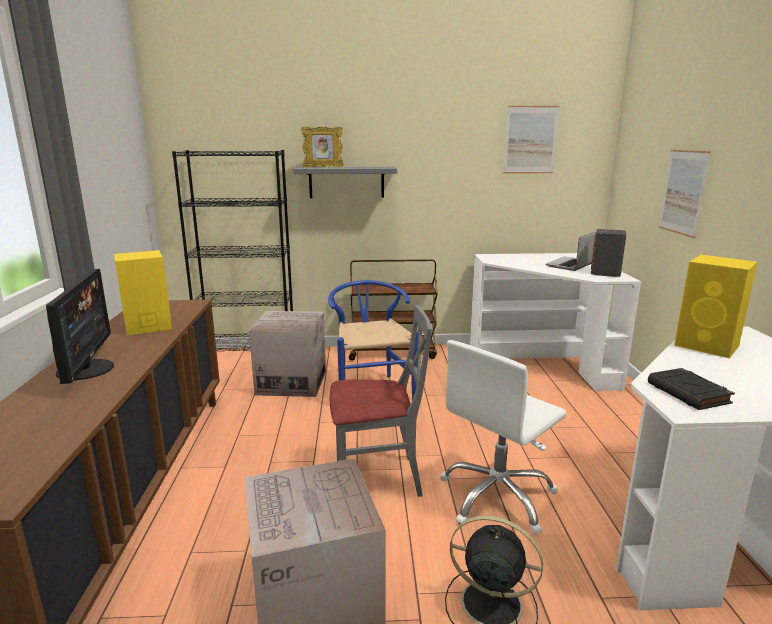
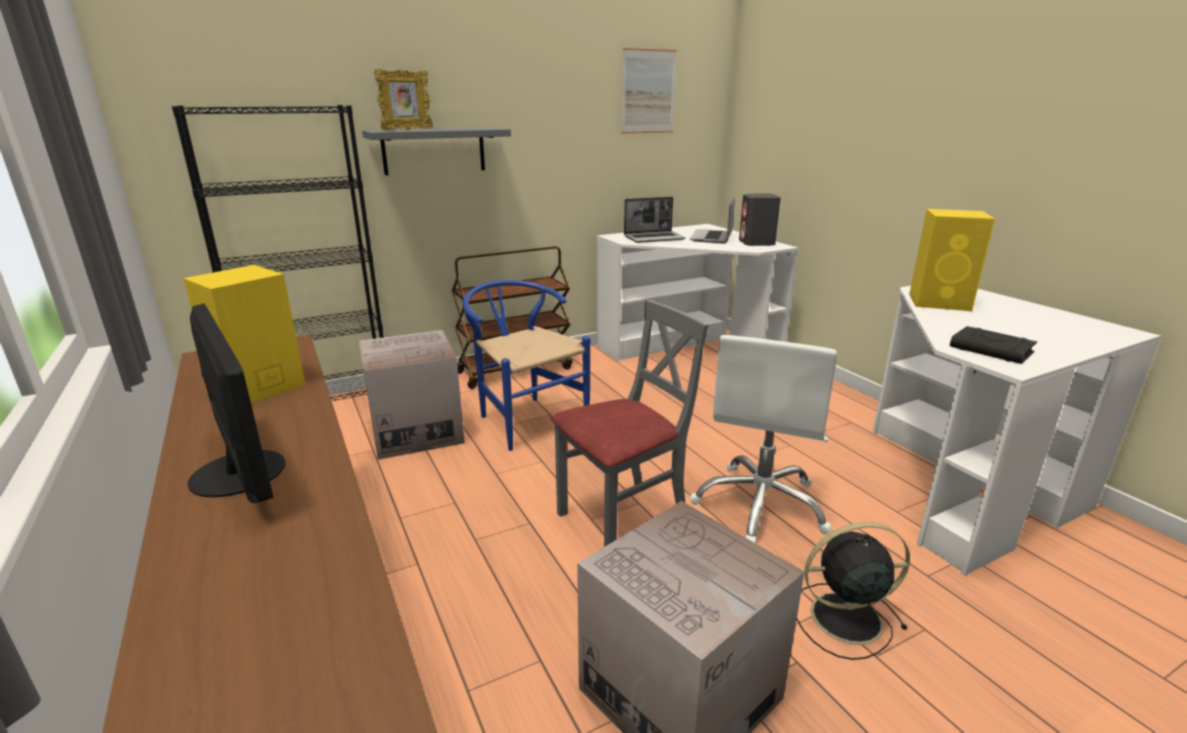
camera: 25 degrees left, 5 degrees up
(518, 260) = (654, 238): none -> laptop
(683, 192) = (838, 147): picture -> none

